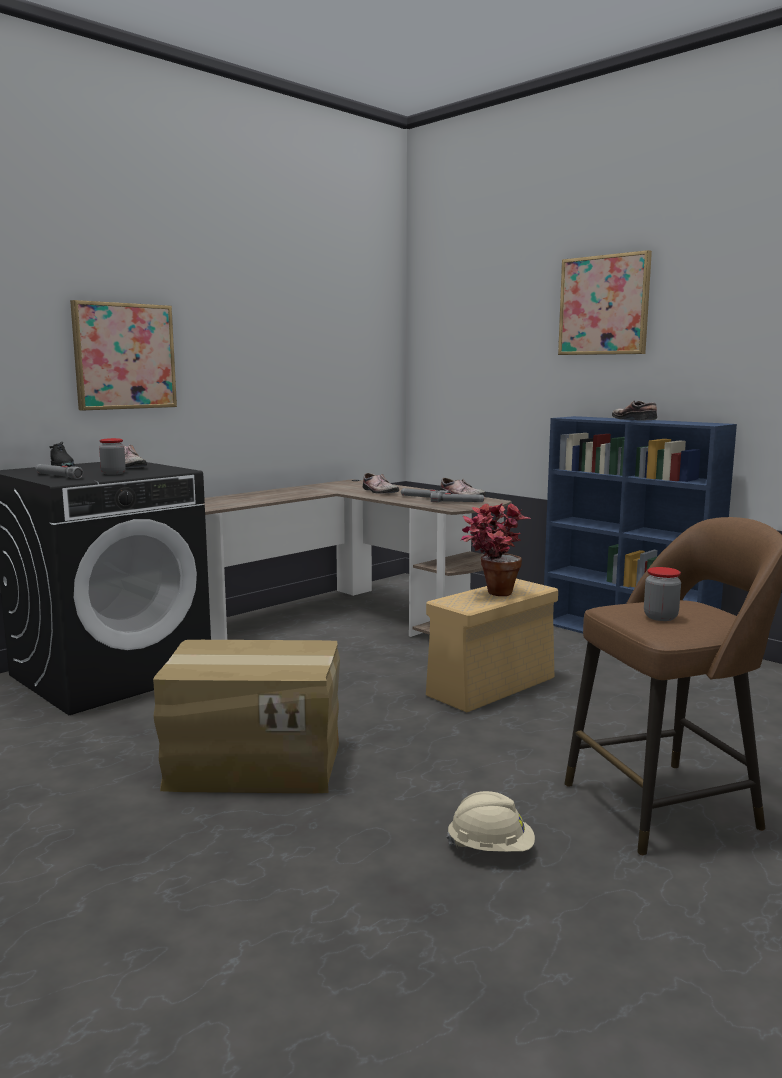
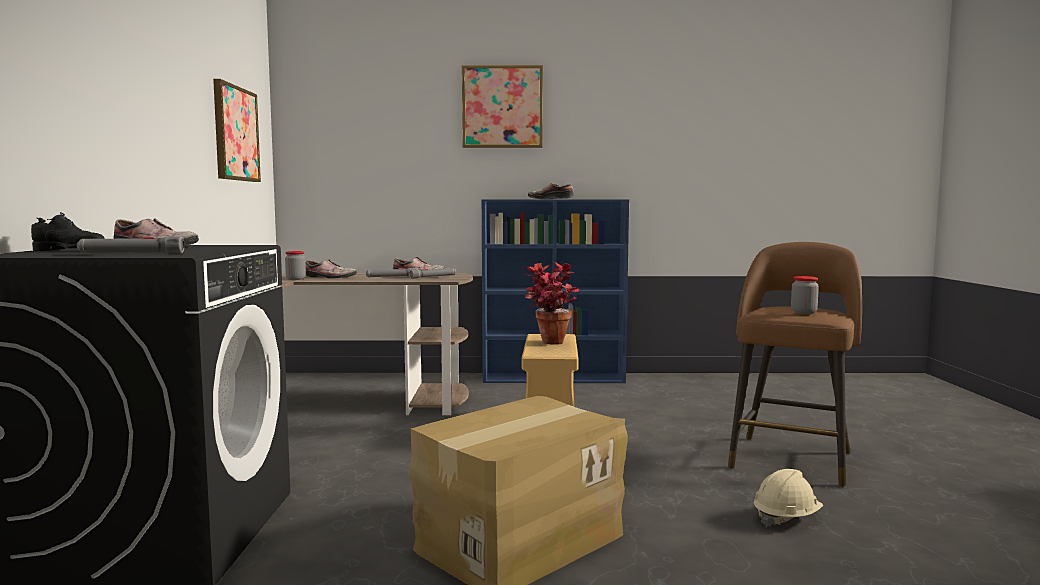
camera: 45 degrees left, 5 degrees down
(113, 473) = (189, 249): jar -> jar (295, 279)
(124, 356) = (82, 105): picture -> picture (235, 134)

